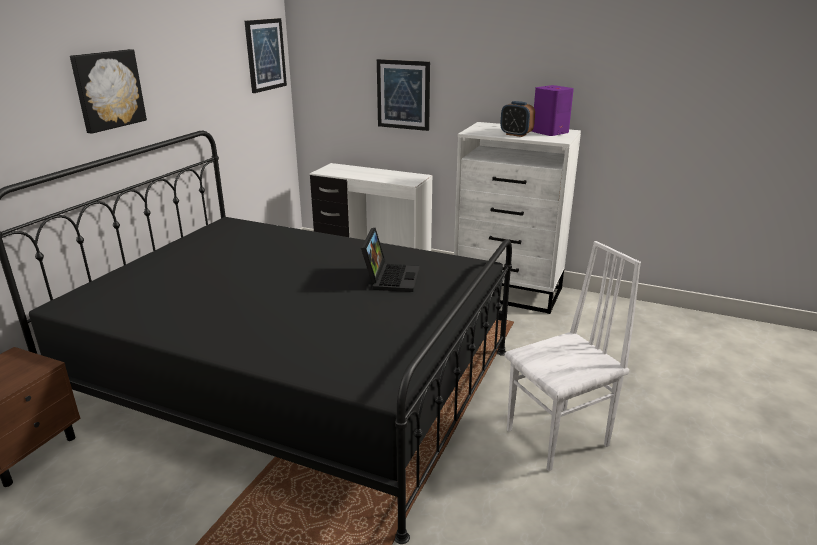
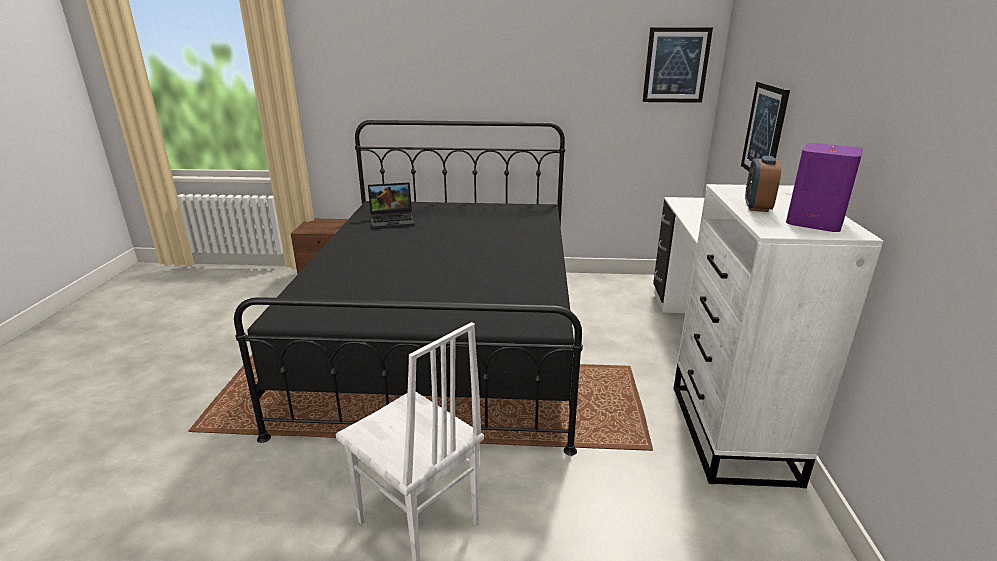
camera: 70 degrees right, 0 degrees up
(108, 90) = (468, 72): picture -> none
(390, 278) = (482, 286): laptop -> laptop (393, 220)

